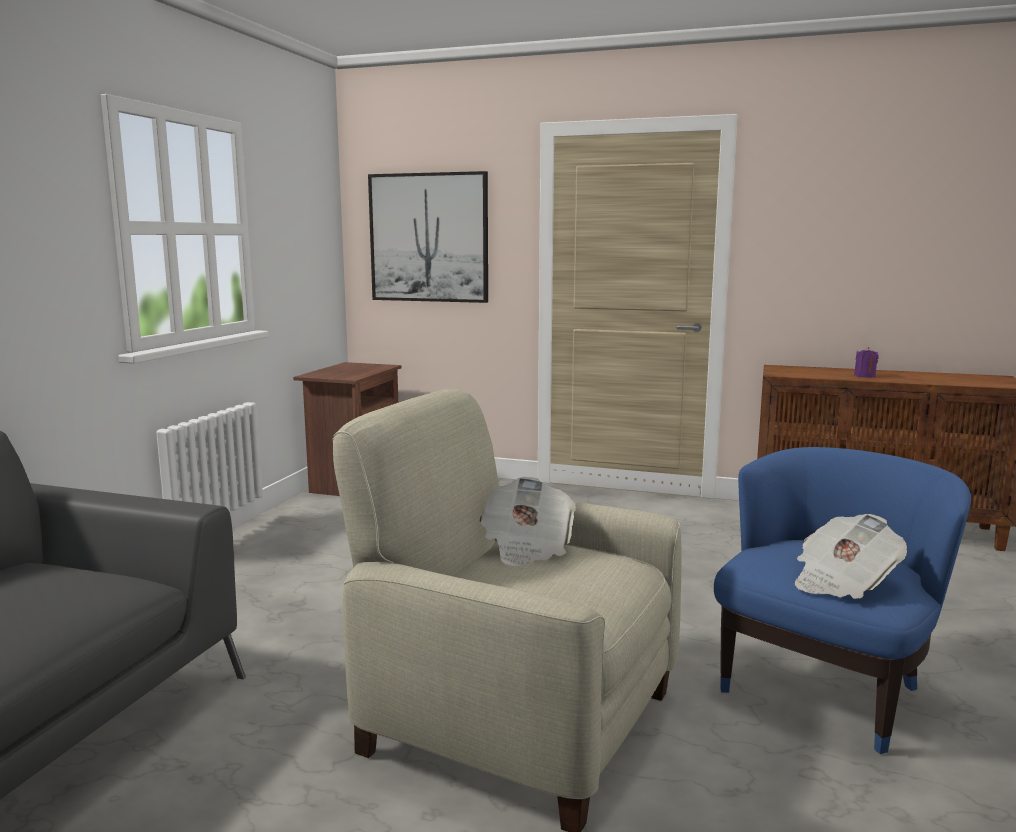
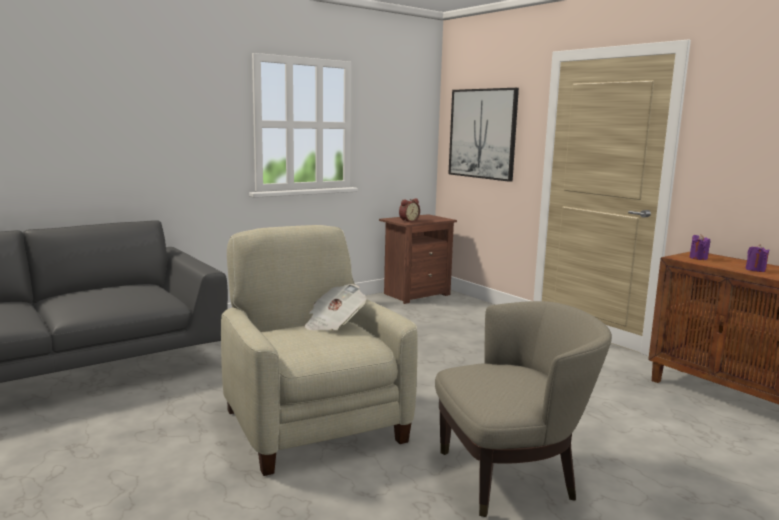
camera: 35 degrees right, 0 degrees up
(345, 375) = (408, 221): none -> alarm clock
(792, 372) = (698, 258): none -> purple candle
(825, 688) = (511, 476): blue armchair -> beige armchair
(842, 582) = (493, 392): newspaper -> none

